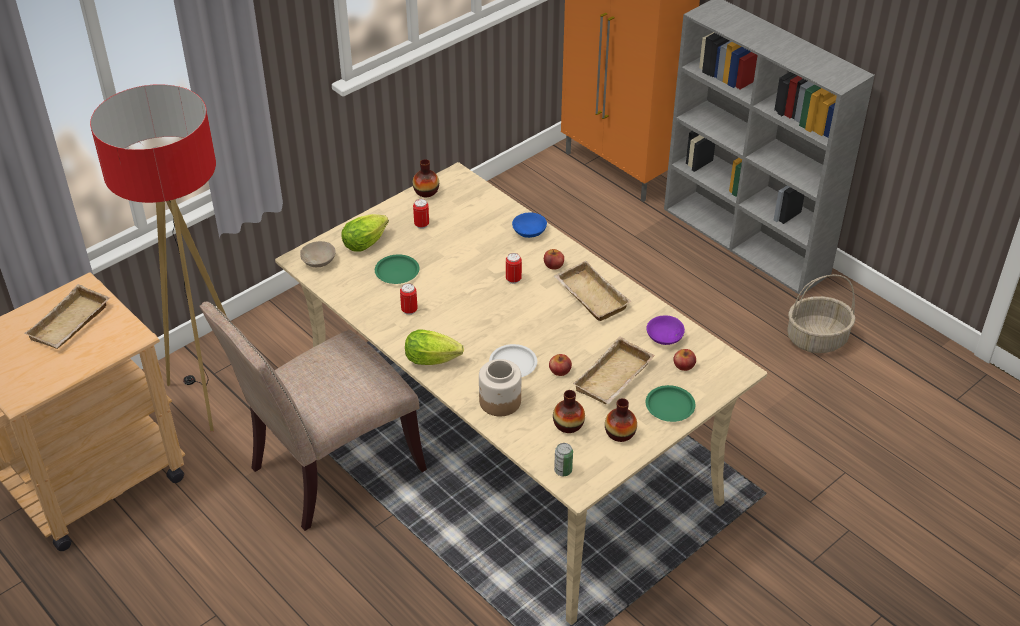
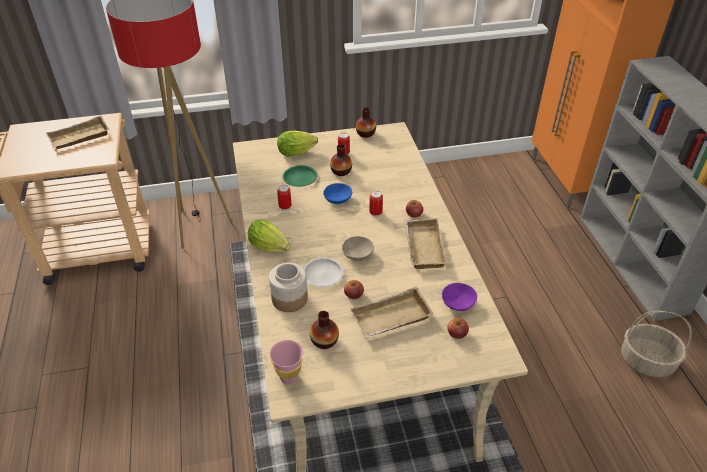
camera: 30 degrees right, 0 degrees up
(320, 261) = (257, 153): beige bowl -> beige bowl (358, 254)
(329, 470) = (227, 303): beige chair -> none
(530, 232) = (416, 184): blue bowl -> blue bowl (338, 199)
(563, 470) = (289, 377): can -> pink cup
(620, 433) = (359, 367): vase -> vase (341, 171)
(669, 406) = (418, 363): green plate -> none

